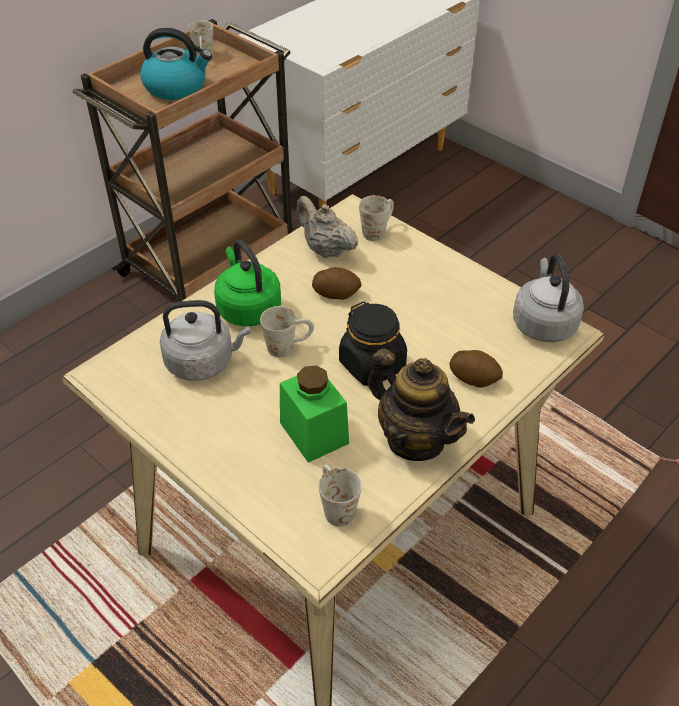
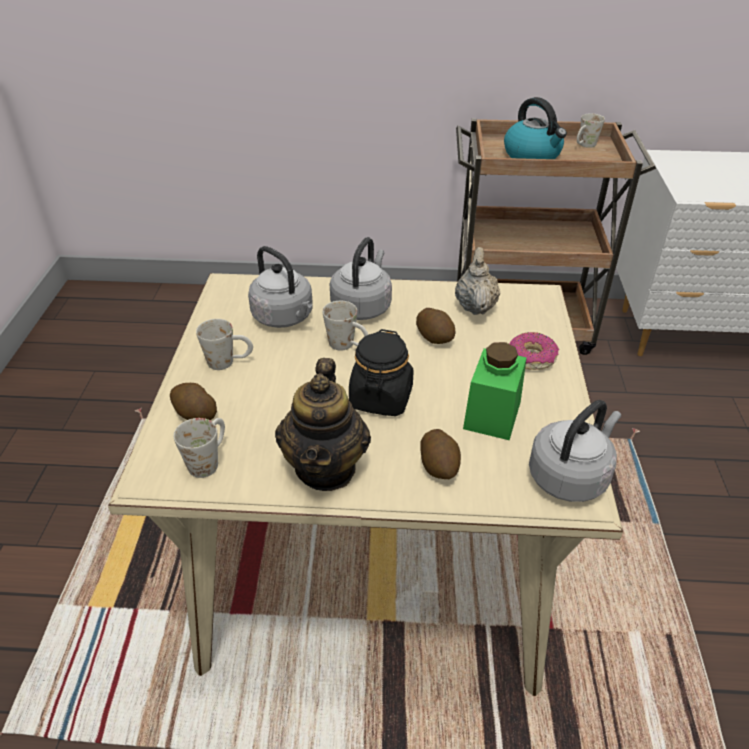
camera: 50 degrees right, 5 degrees down
(247, 308) = (362, 306): green kettle -> grey kettle
(268, 488) = (195, 414): none -> potato
(314, 433) = (273, 407): green jar -> green jar (492, 415)
(378, 230) = (537, 318): white mug -> white mug (229, 362)
(416, 262) = (531, 357): none -> donut

